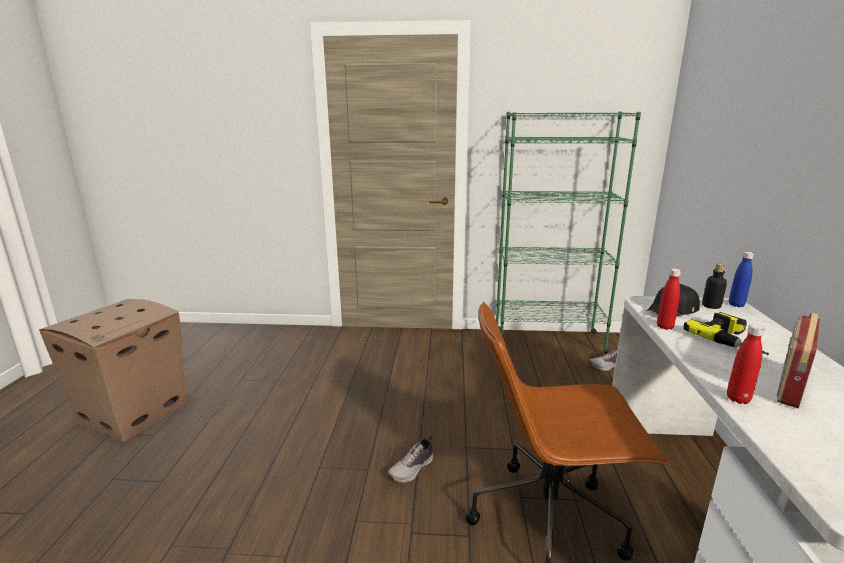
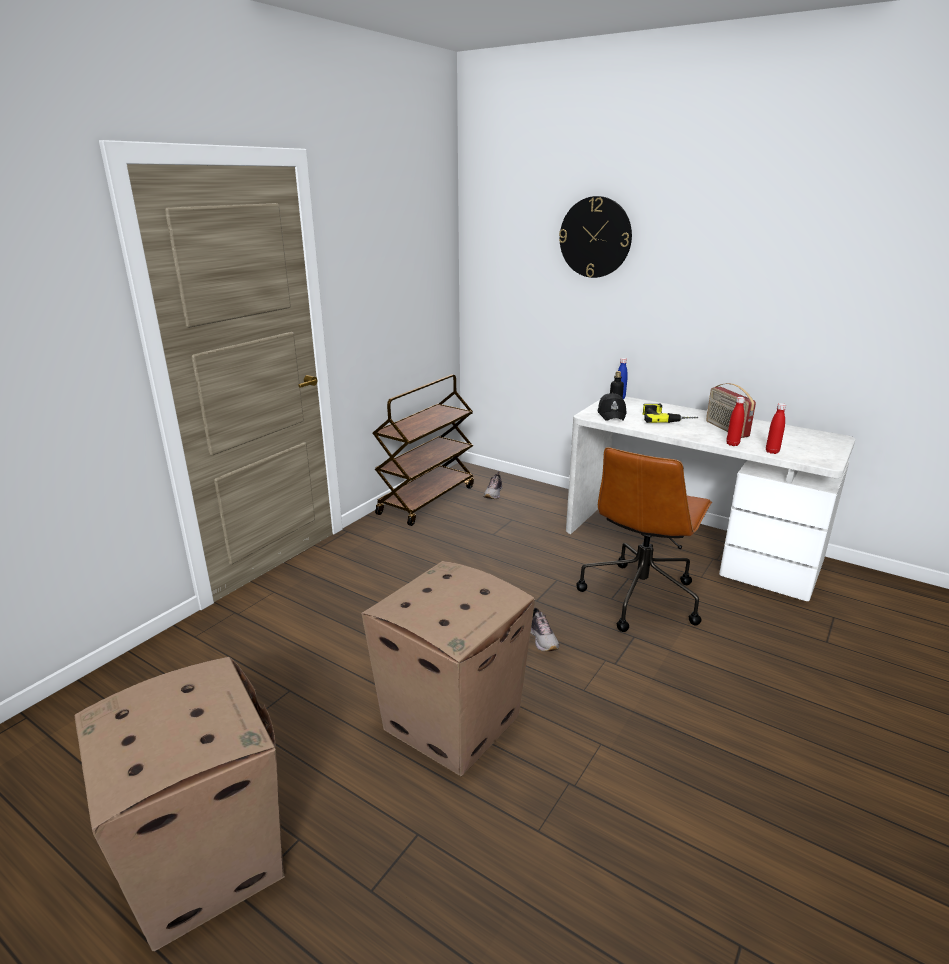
camera: 60 degrees left, 5 degrees up
(277, 457) = (453, 721): none -> cardboard box
(548, 342) = (426, 499): green bookcase -> brown cart
(664, 327) = (634, 425): red bottle -> red bottle (772, 452)
(769, 91) = (595, 237): none -> wall clock

